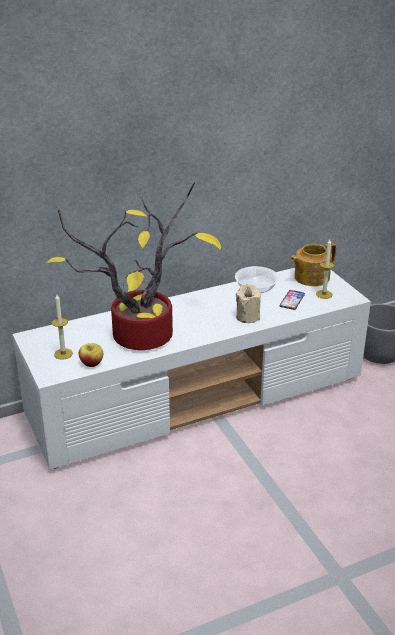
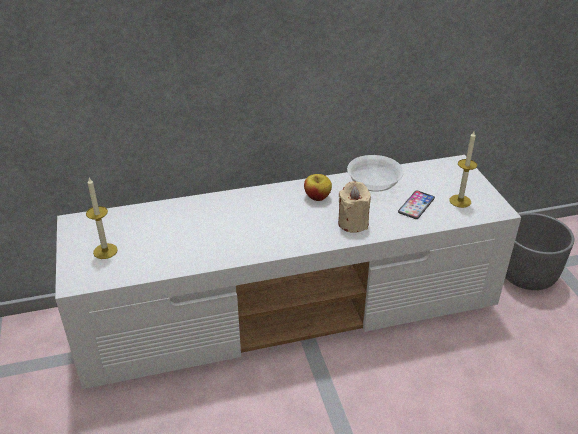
camera: 10 degrees right, 5 degrees up
(91, 363) = (134, 269): apple -> apple (317, 197)
(145, 333) = (215, 233): potted plant -> none
(310, 277) = (447, 175): teapot -> none

